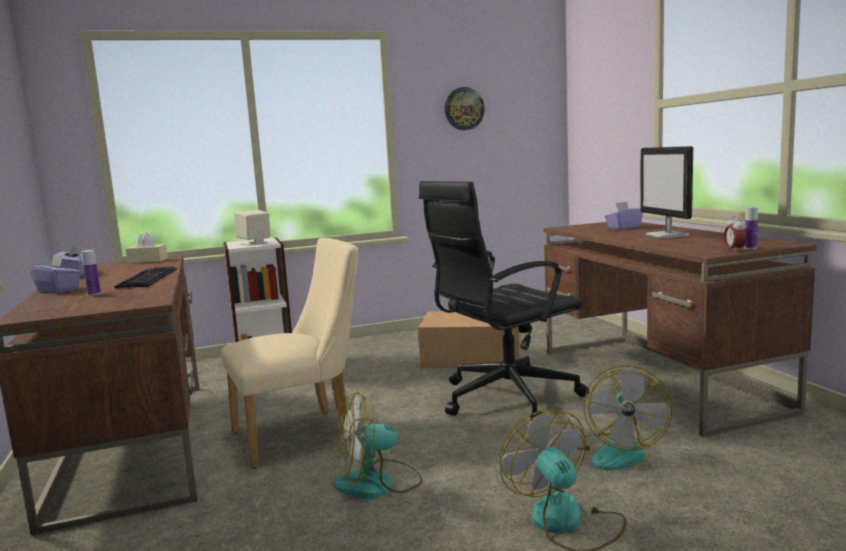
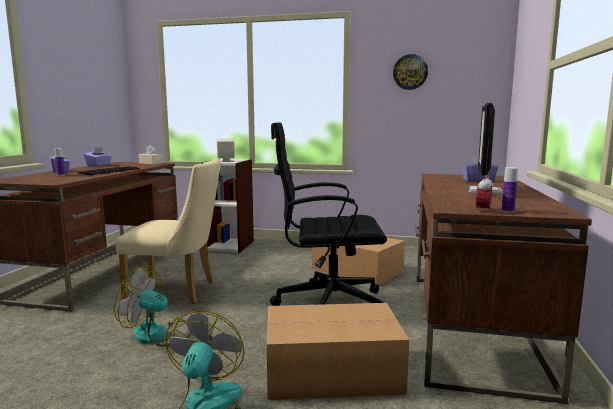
camera: 30 degrees right, 0 degrees up
(616, 452) = (334, 372): fan -> cardboard box

